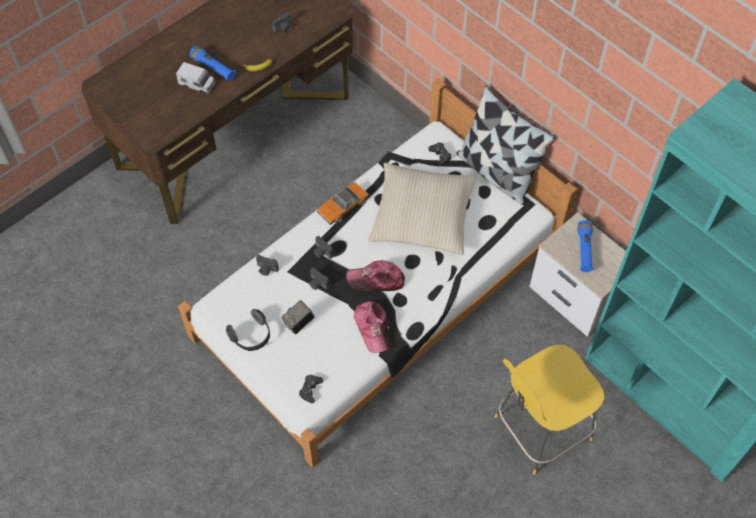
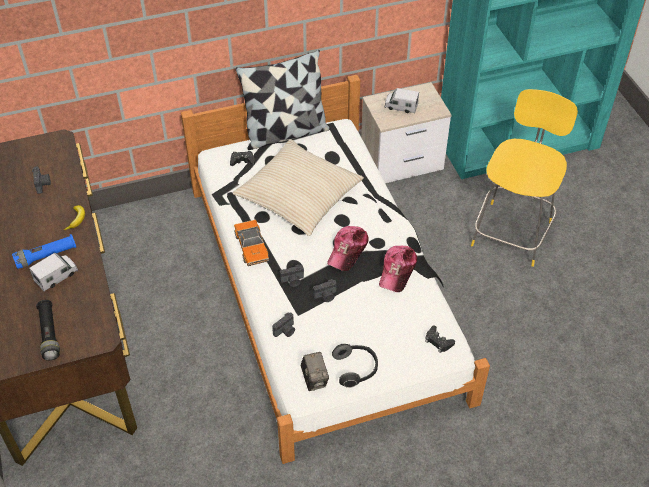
camera: 65 degrees left, 10 degrees down
(142, 107) = (49, 334): none -> black flashlight
(299, 323) = (362, 326): camera -> camera (314, 379)
(373, 328) = (397, 271): cap -> cap turned 105 degrees clockwise
(539, 430) = (512, 231): yellow chair -> yellow chair turned 150 degrees counterclockwise
(584, 250) = (401, 106): blue flashlight -> toy truck

